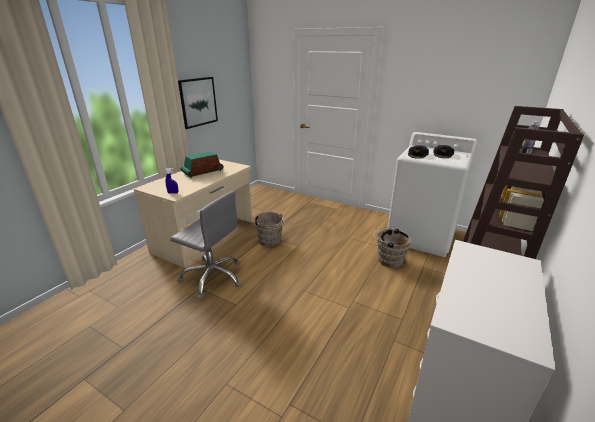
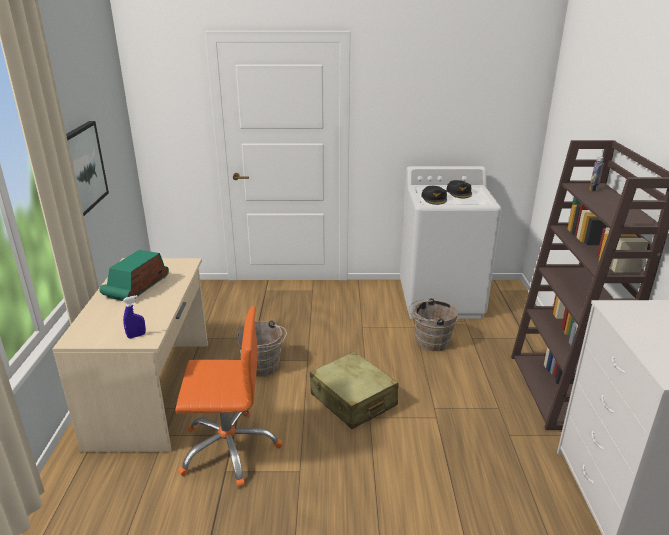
camera: 30 degrees left, 0 degrees up
(212, 277) = (229, 448): grey office chair -> orange office chair
(304, 277) = (353, 400): none -> beige suitcase

